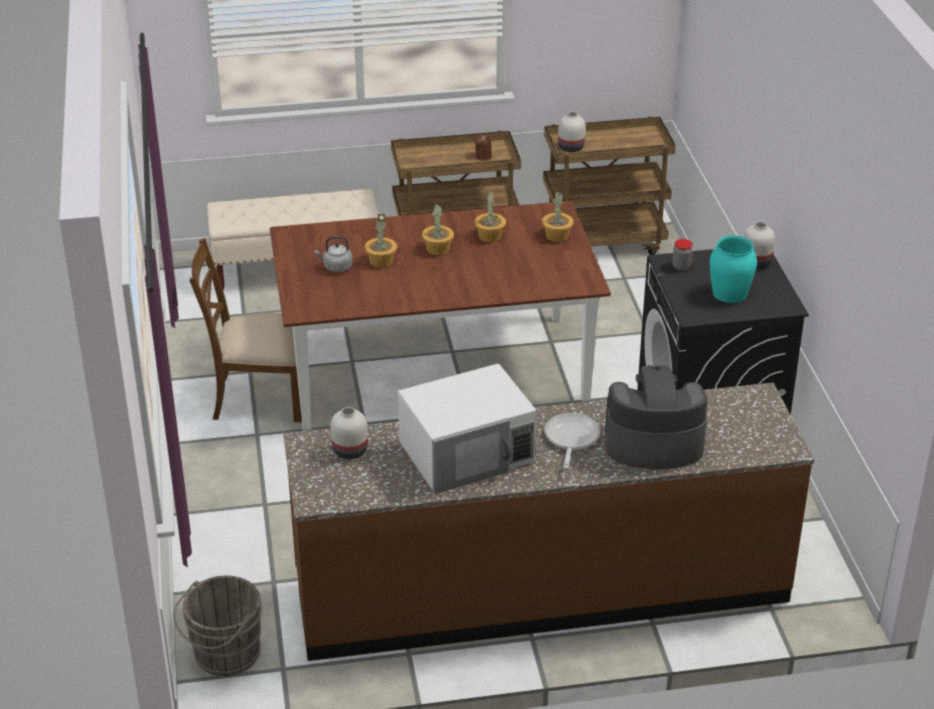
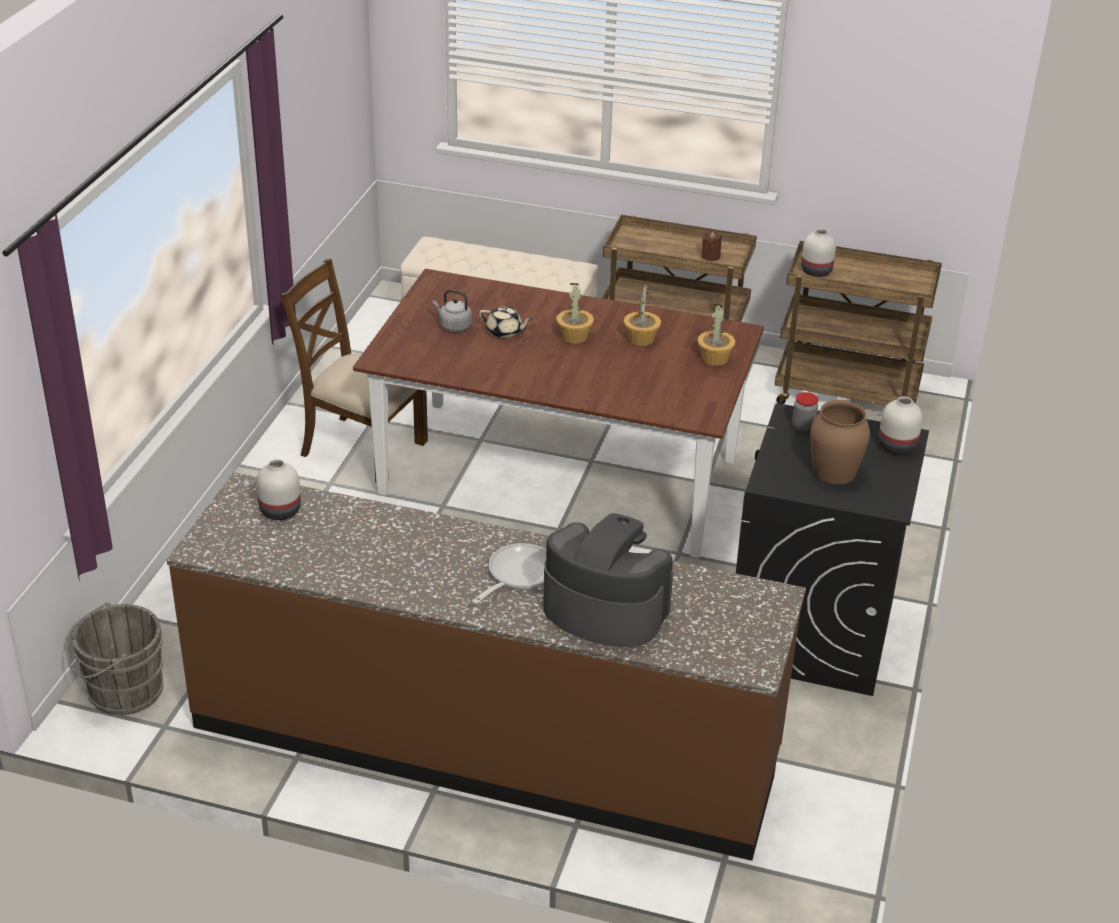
camera: 25 degrees right, 0 degrees up
(381, 261) = (505, 332): potted plant -> beige teapot
(468, 452) = (397, 552): white microwave -> none
(730, 293) = (835, 471): turquoise vase -> brown vase

